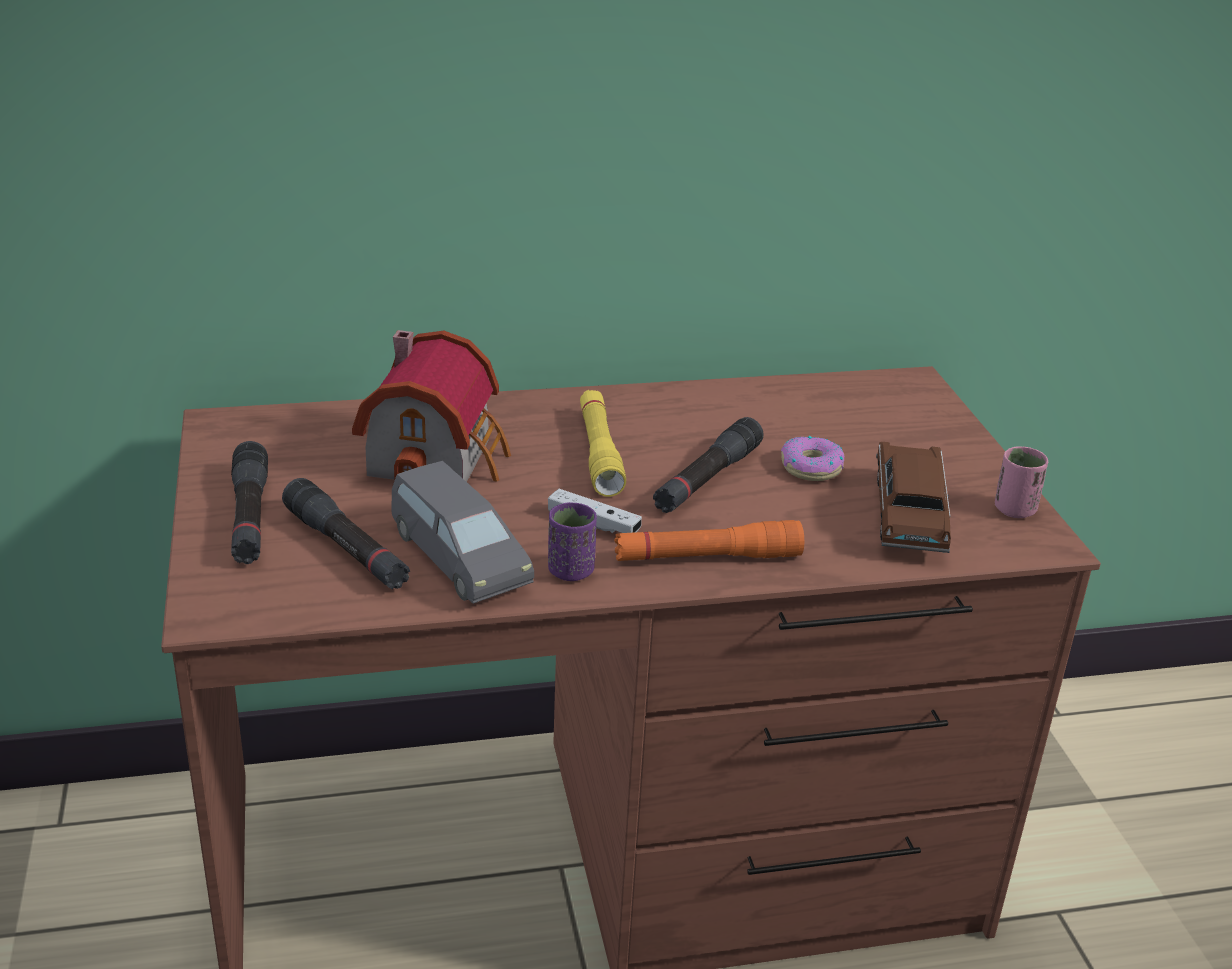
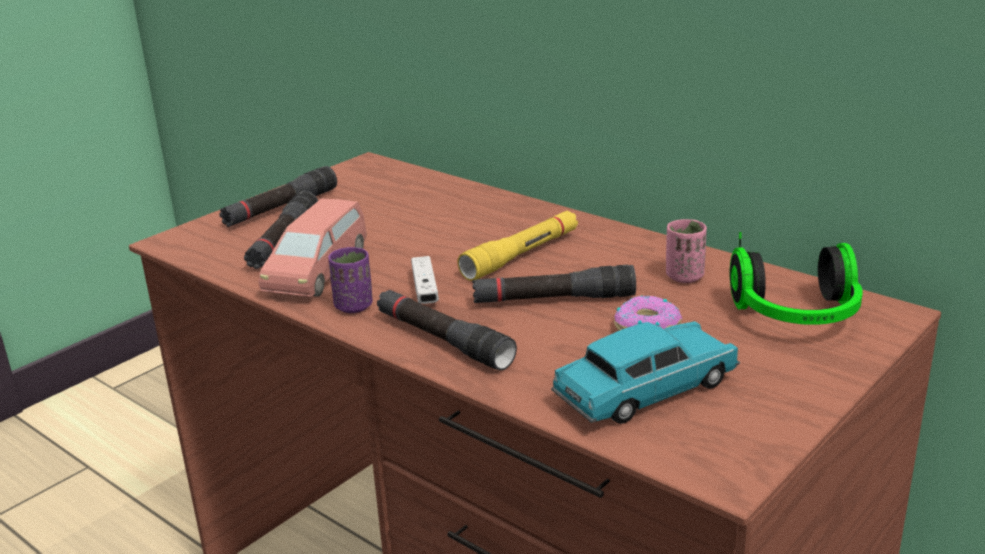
camera: 55 degrees right, 5 degrees down
(438, 457) = (428, 219): toy house -> none
(459, 558) = (318, 271): grey toy car -> pink toy car
(707, 557) = (443, 340): orange flashlight -> black flashlight
(875, 410) = (797, 317): none -> headphones
(908, 516) = (646, 392): brown toy car -> turquoise toy car
(1014, 509) = (755, 437): pink cup -> pink cup (684, 276)

